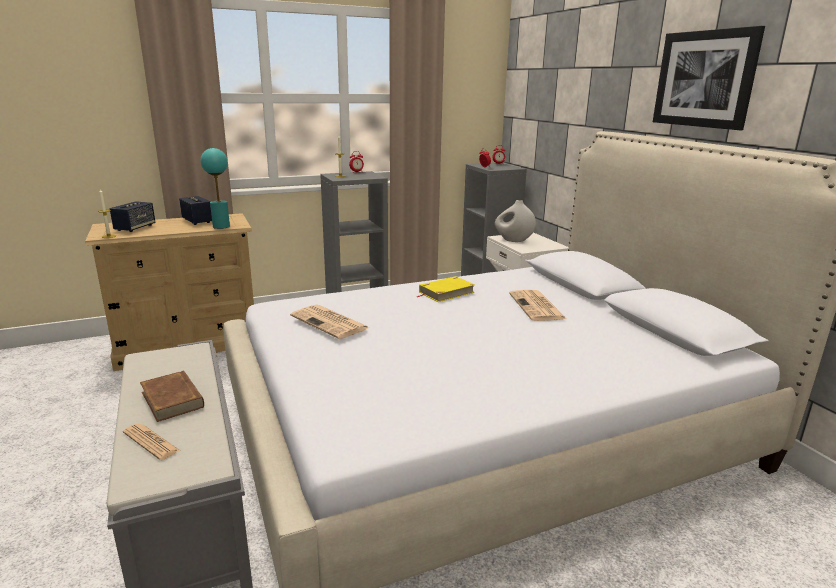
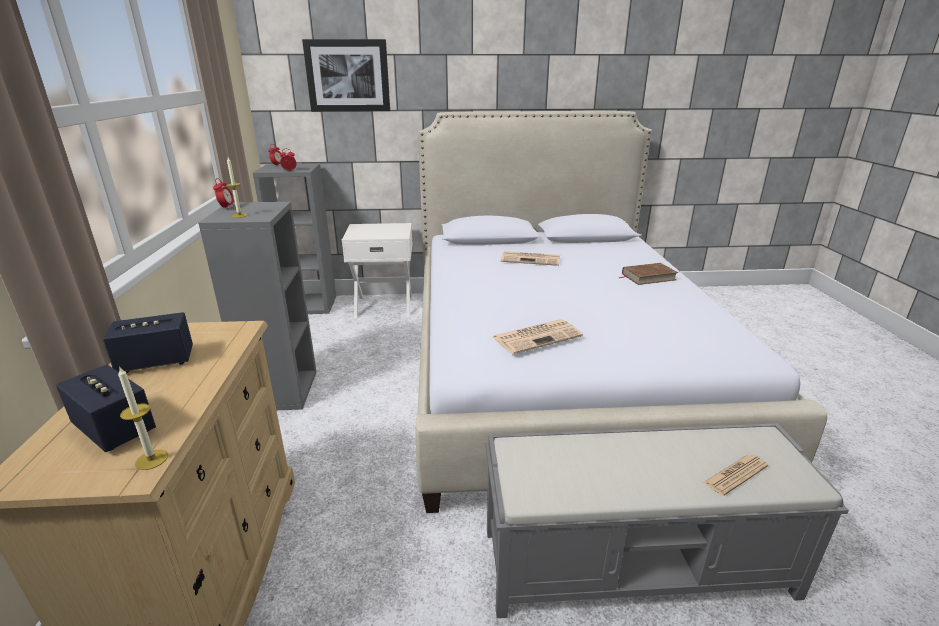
camera: 70 degrees left, 5 degrees up
(173, 399) = (647, 462): brown book -> brown book (648, 277)
(221, 226) = (230, 341): turquoise table lamp -> none
(446, 292) = (481, 281): yellow book -> none
(513, 240) = (369, 234): white vase -> none
(704, 79) = (523, 65): picture -> picture (348, 76)

